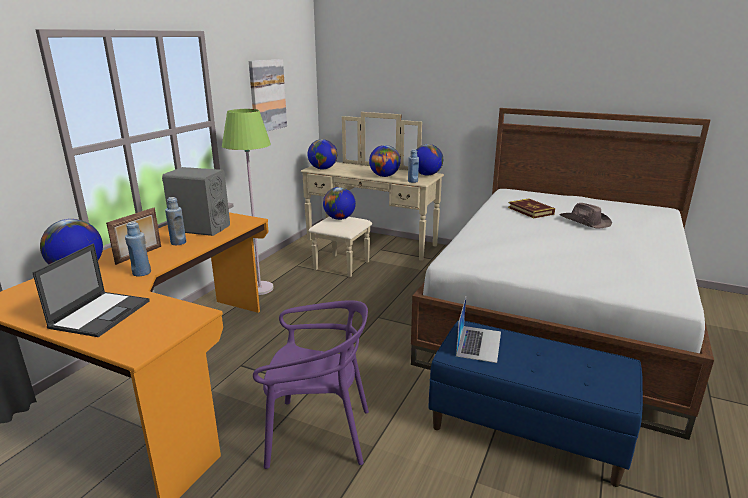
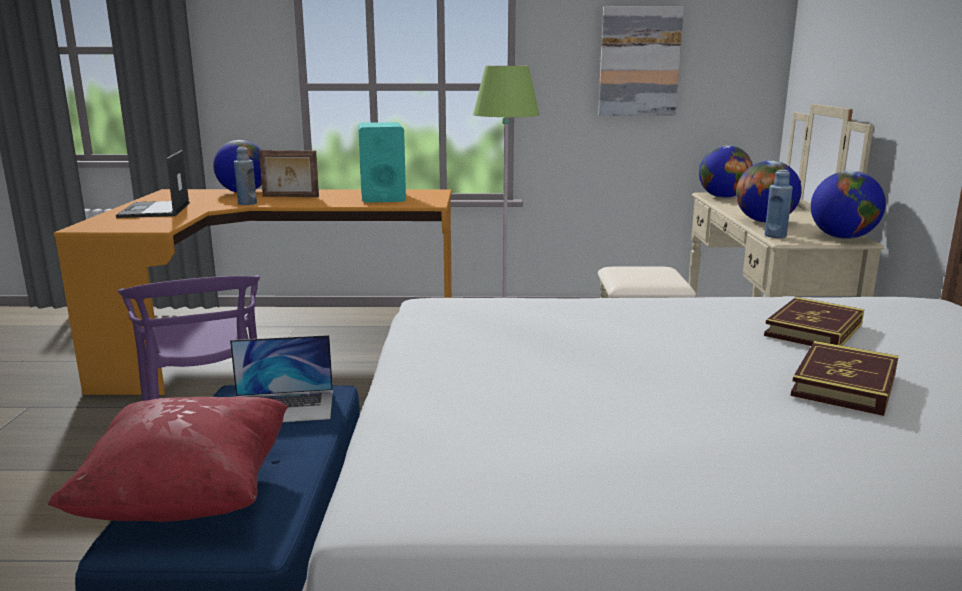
camera: 65 degrees right, 5 degrees down
(101, 313) = (155, 210): laptop -> laptop turned 90 degrees clockwise
(178, 242) = (334, 198): blue bottle -> none
(200, 228) = (382, 197): grey speaker -> turquoise speaker
(339, 218) = (652, 270): globe -> none
(577, 379) = (188, 497): none -> red pillow
(585, 221) = (844, 384): brown hat -> book

